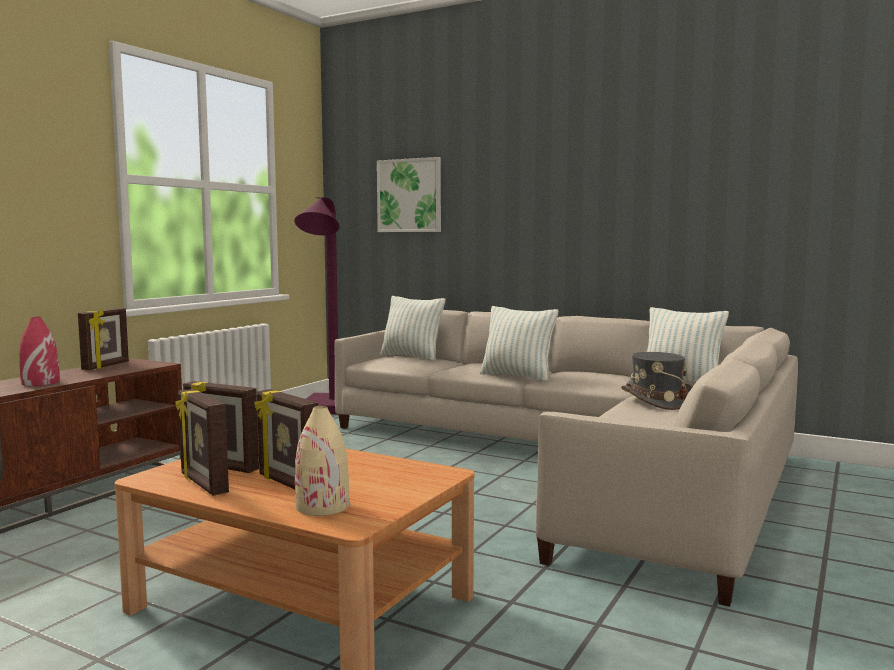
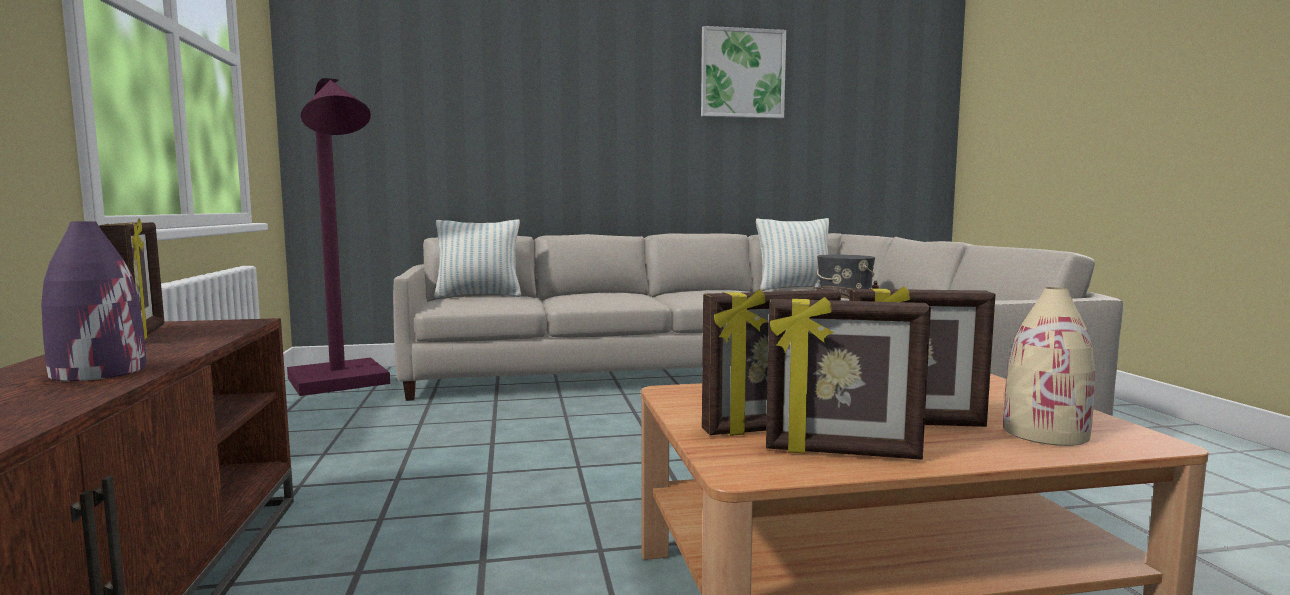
camera: 40 degrees left, 0 degrees up
(40, 382) = (97, 372): red vase -> purple vase
(409, 195) = (427, 93): picture -> picture (742, 73)
(517, 376) = (651, 300): pillow -> none

